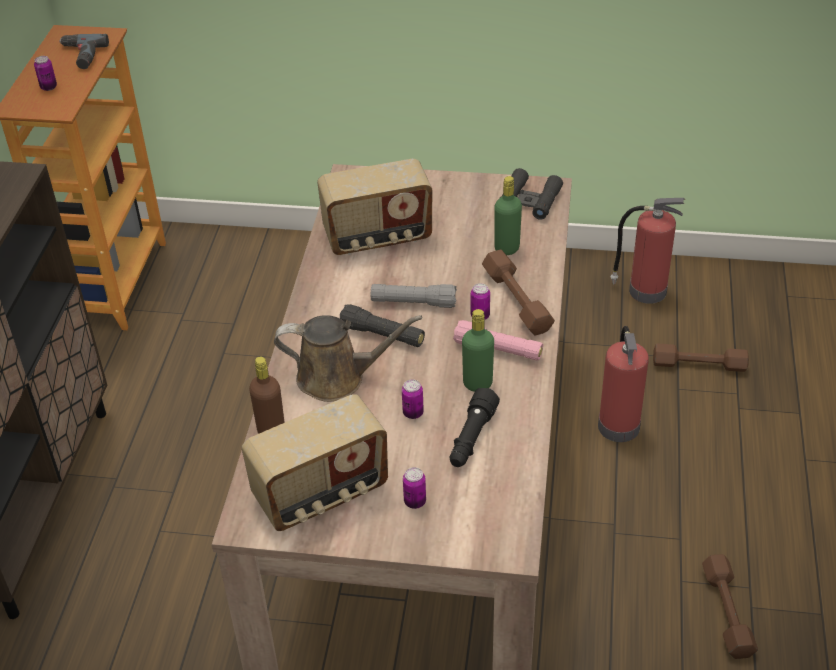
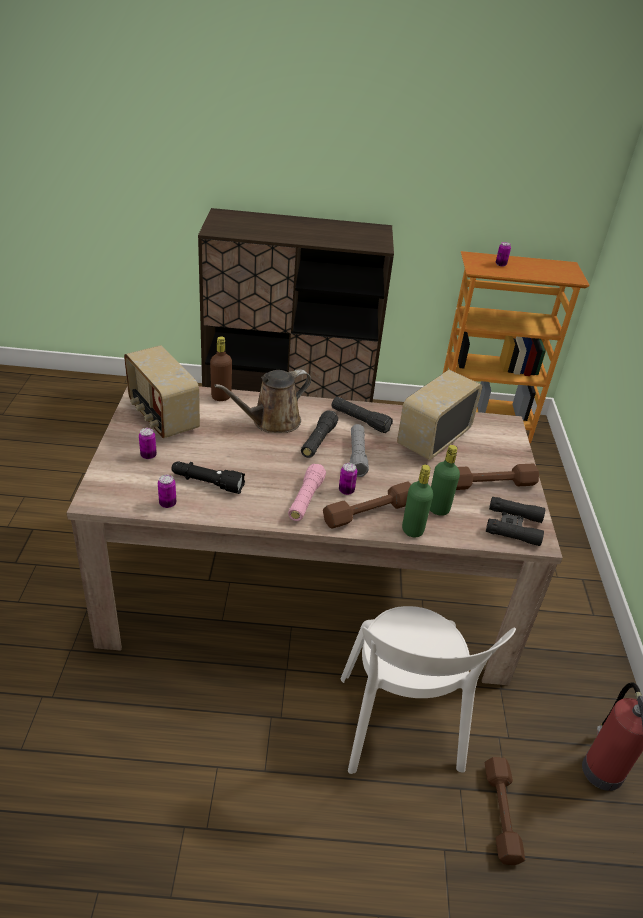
camera: 80 degrees right, 5 degrees down
(80, 56) = (543, 272): power drill -> none
(338, 295) = (360, 420): none -> black flashlight
(338, 378) = (272, 422): brown watering can -> brown watering can turned 60 degrees clockwise
(378, 238) = (433, 438): radio -> radio turned 60 degrees clockwise
(413, 413) = (235, 455): can -> can (167, 503)
(477, 383) = (266, 487): green bottle -> green bottle (412, 530)
(618, 424) = (400, 728): fire extinguisher -> white chair
(726, 612) = (180, 803): brown dumbbell -> brown dumbbell (490, 484)

